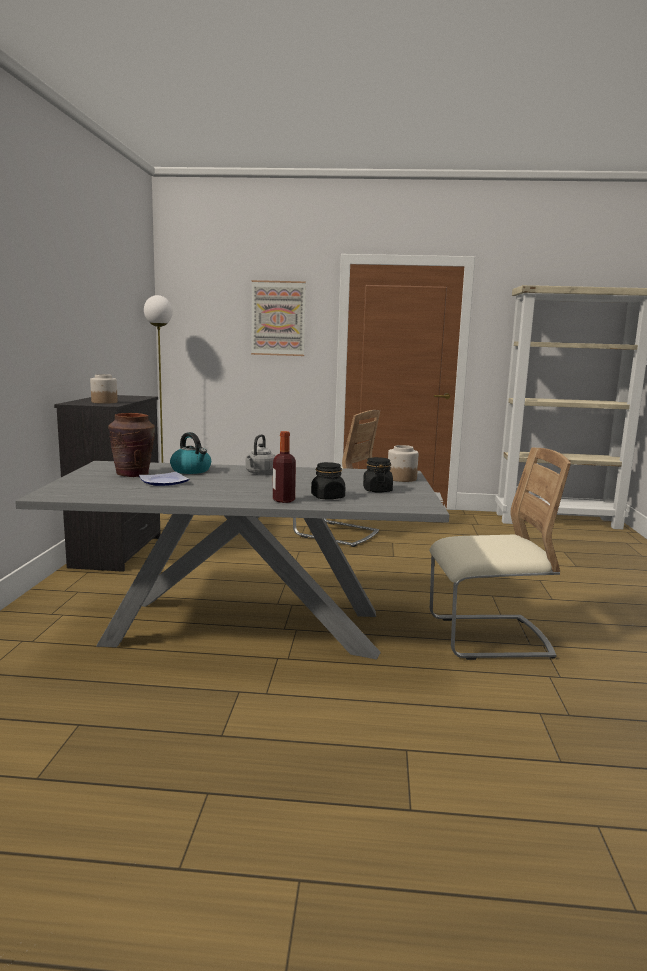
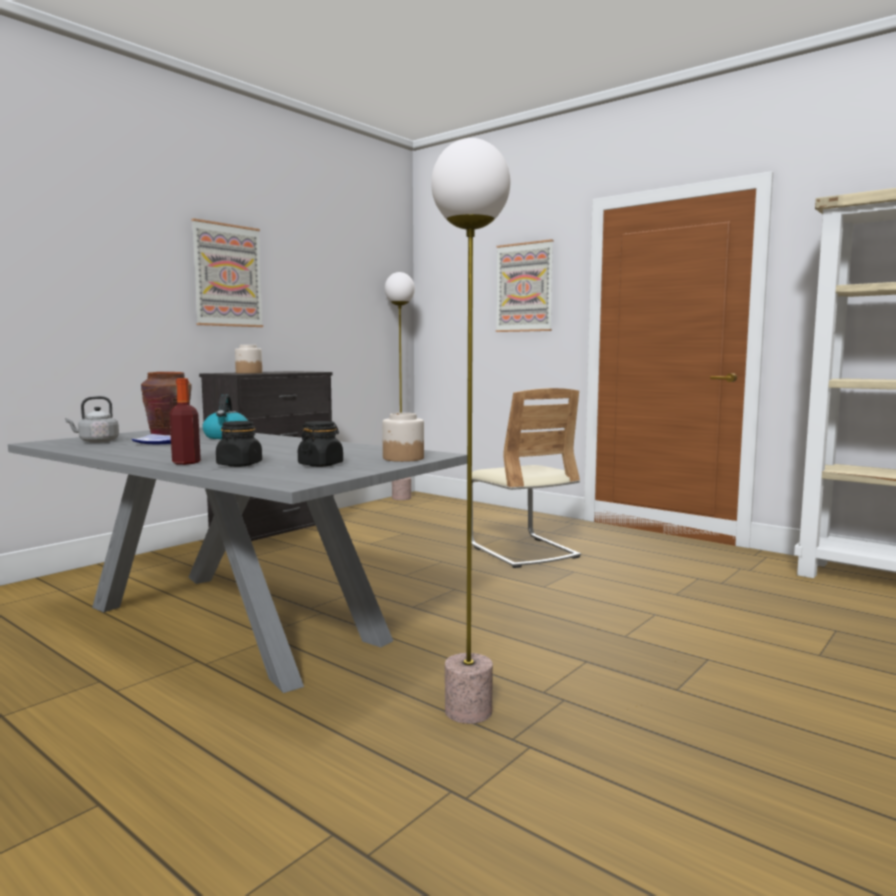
camera: 35 degrees right, 5 degrees down
(62, 302) = (227, 275): none -> picture
(260, 473) = (276, 443): grey kettle -> grey kettle (96, 441)
(488, 638) = (468, 711): beige chair -> floor lamp

